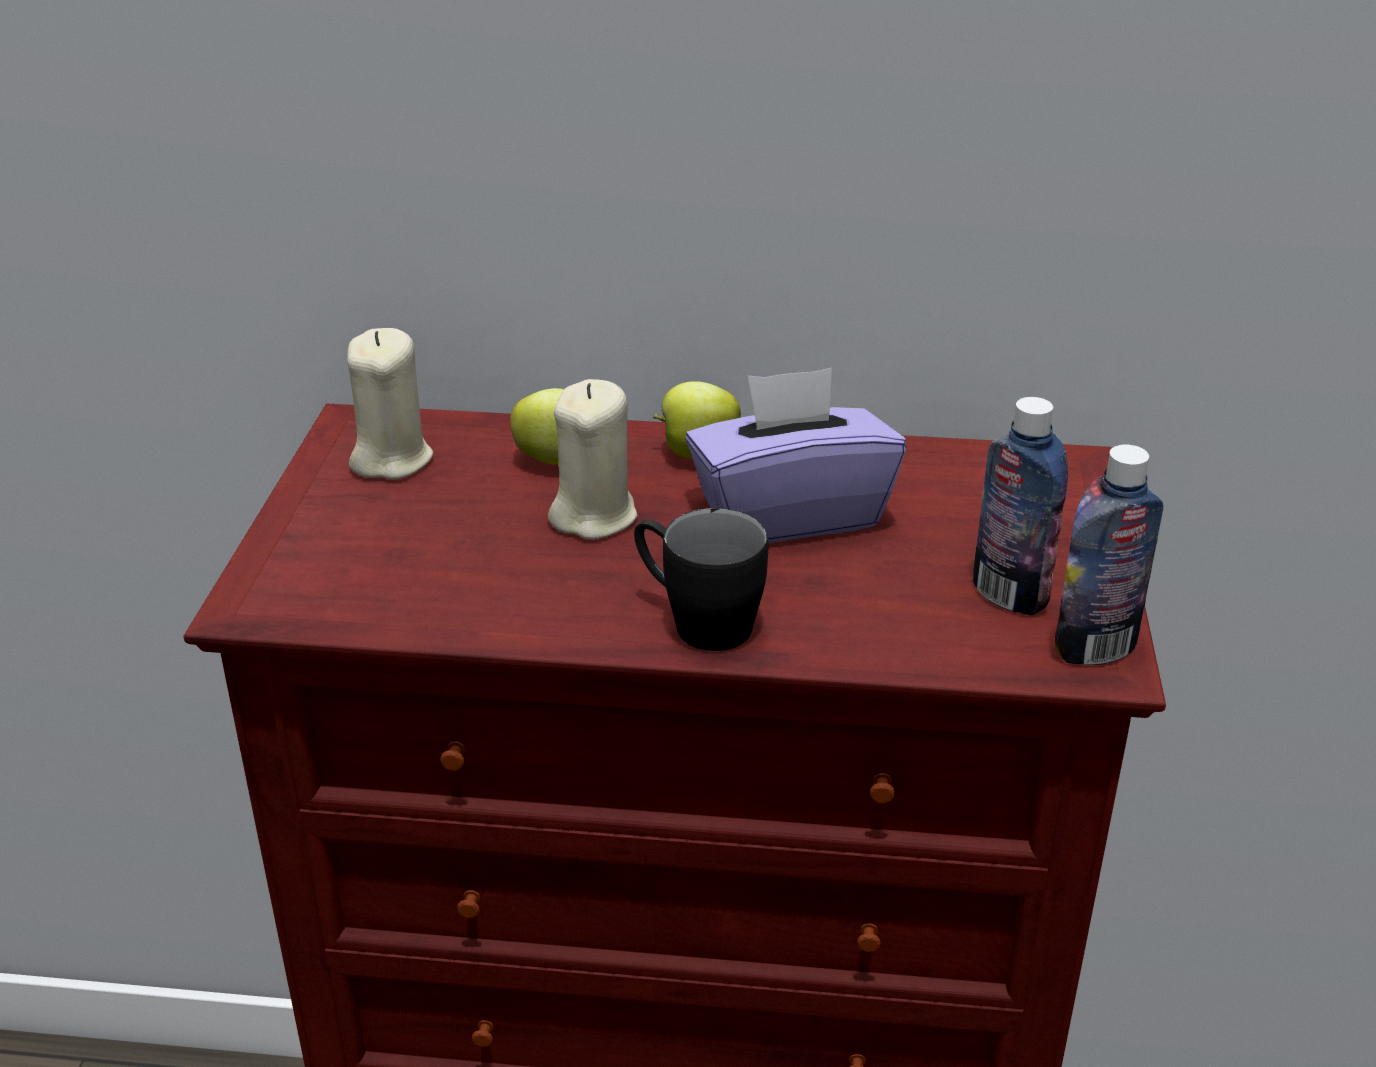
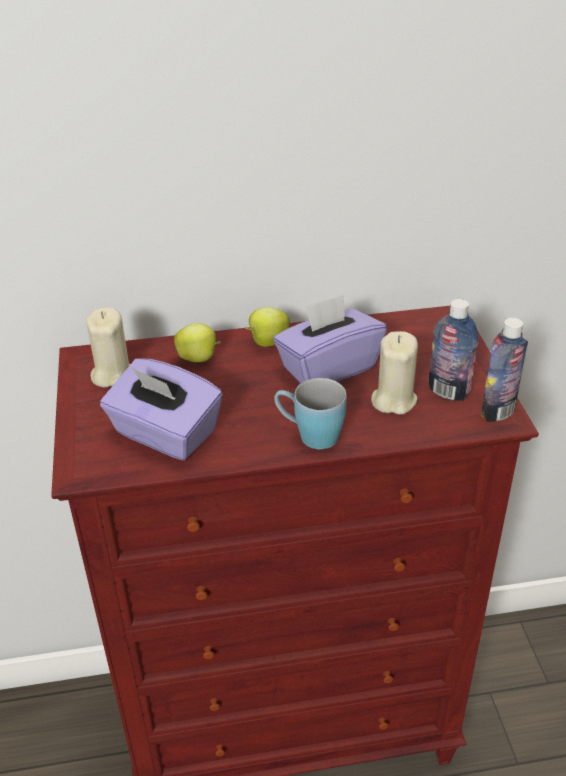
camera: 15 degrees left, 5 degrees up
(431, 572) = (165, 434): none -> purple tissue box
(594, 516) = (232, 387): beige candle -> beige candle (393, 400)
(696, 621) = (309, 435): black mug -> blue mug

